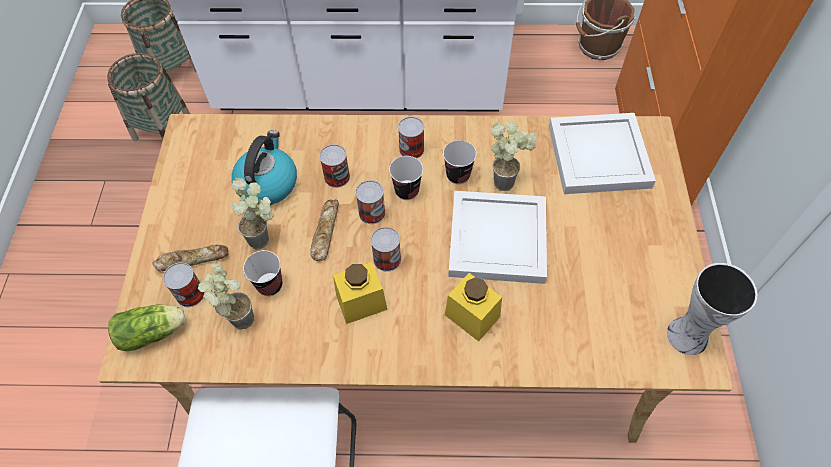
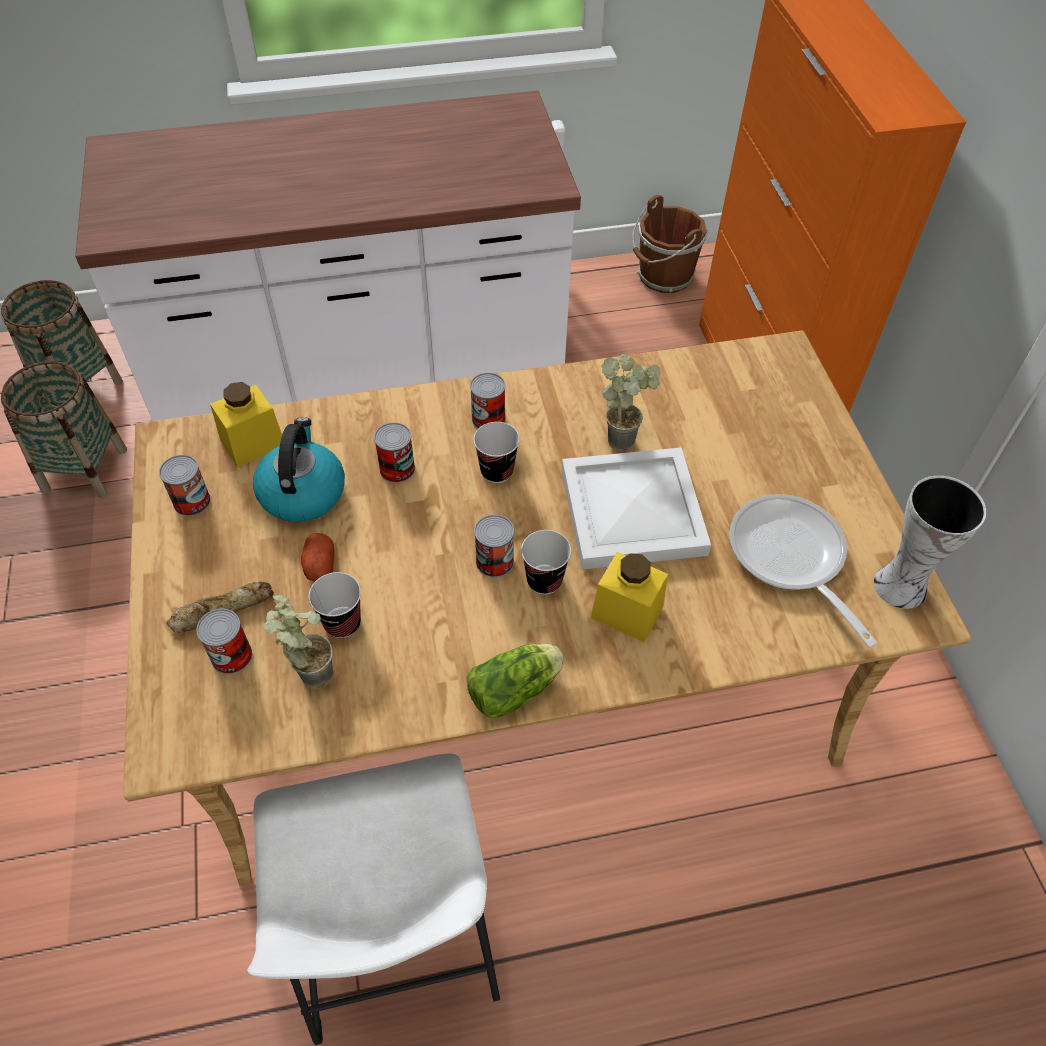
camera: 15 degrees left, 5 degrees down
(154, 332) = (193, 716): lettuce -> lettuce (517, 688)
(265, 239) = (320, 565): potted plant -> potato
(325, 232) = (400, 542): bread -> none
(361, 302) = (475, 622): yellow jar -> yellow jar (253, 443)
(372, 213) = (457, 506): can -> can (192, 501)
(458, 175) = (559, 441): cup -> cup (544, 580)
(597, 155) = (728, 389): white tray -> none
(607, 298) = (790, 559): none -> frying pan

